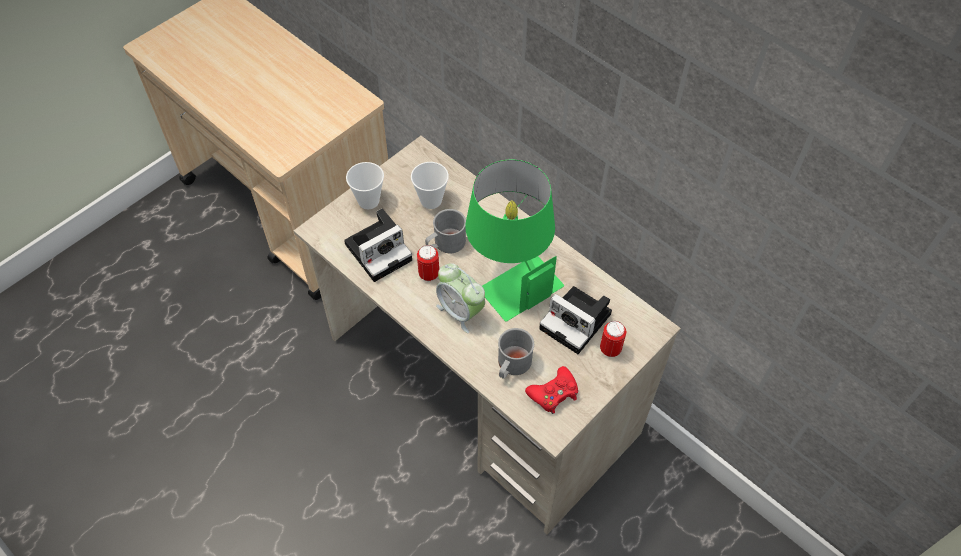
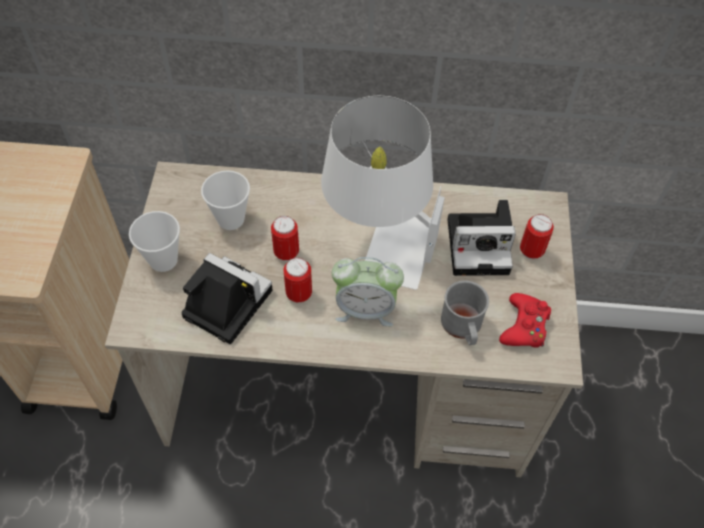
camera: 40 degrees left, 0 degrees up
(380, 250) = (224, 303): camera -> camera turned 75 degrees counterclockwise
(445, 243) = (286, 252): grey mug -> can
(510, 276) = (379, 243): green table lamp -> white table lamp

